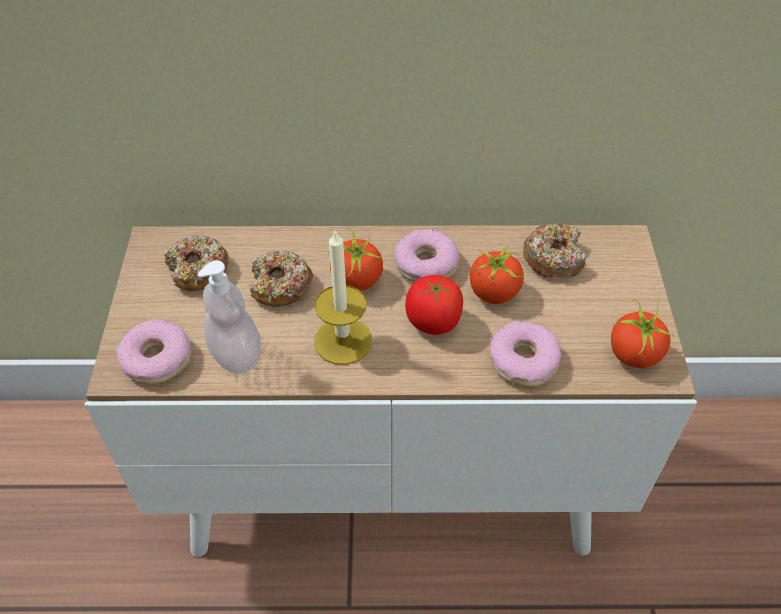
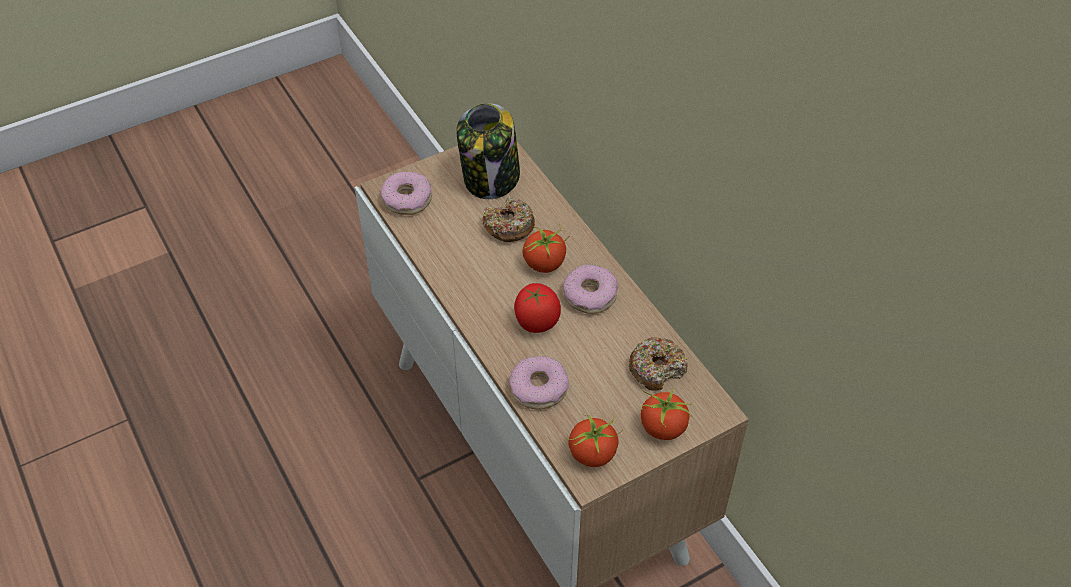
camera: 60 degrees right, 0 degrees up
(198, 270) = (491, 179): donut -> jar
(236, 354) = (436, 234): soap dispenser -> none
(343, 341) = (485, 281): candle -> none
(493, 293) = (591, 346): tomato -> tomato (662, 428)

